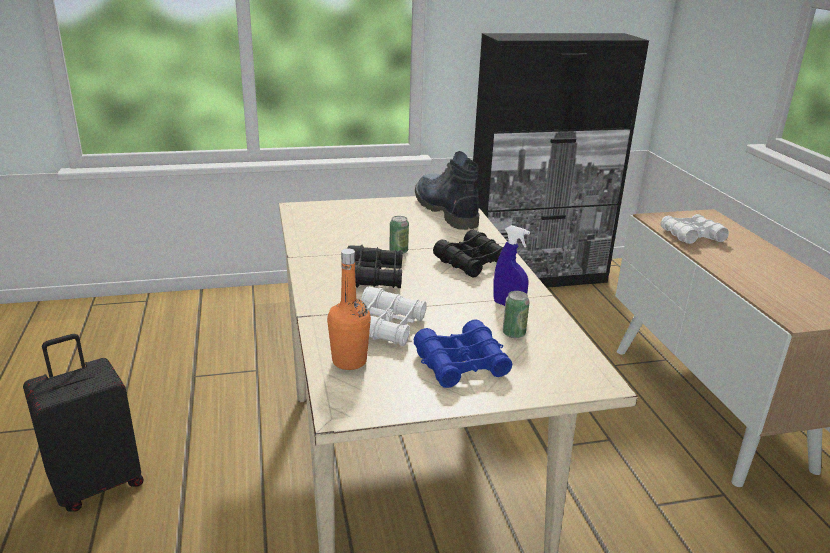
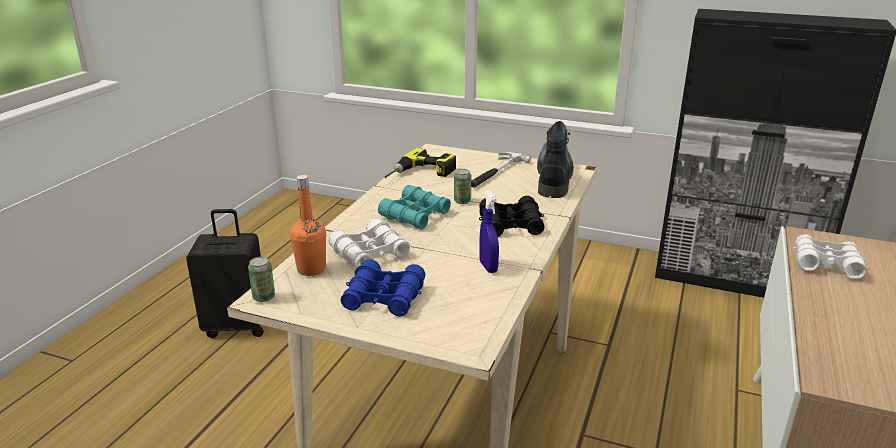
camera: 35 degrees right, 0 degrees up
(320, 234) = (420, 174): none -> power drill
(374, 276) = (415, 215): black binoculars -> turquoise binoculars
(390, 217) = (495, 173): none -> hammer
(513, 333) = (459, 289): can -> can (264, 297)

